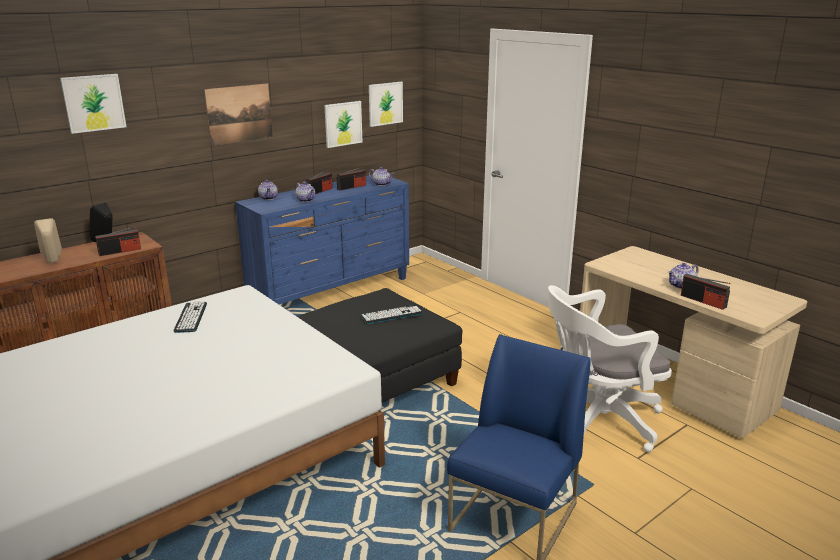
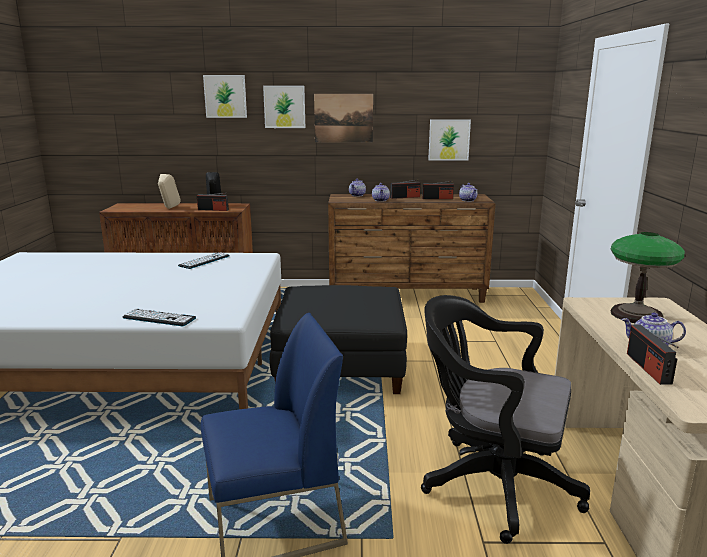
camera: 40 degrees right, 5 degrees down
(332, 291) = (407, 295): blue dresser -> brown dresser
(385, 103) = (501, 125): picture -> picture (284, 107)
(391, 315) = (354, 303): keyboard -> keyboard (159, 318)
(596, 420) = (491, 483): white office chair -> black office chair
(640, 265) = (635, 315): none -> table lamp

